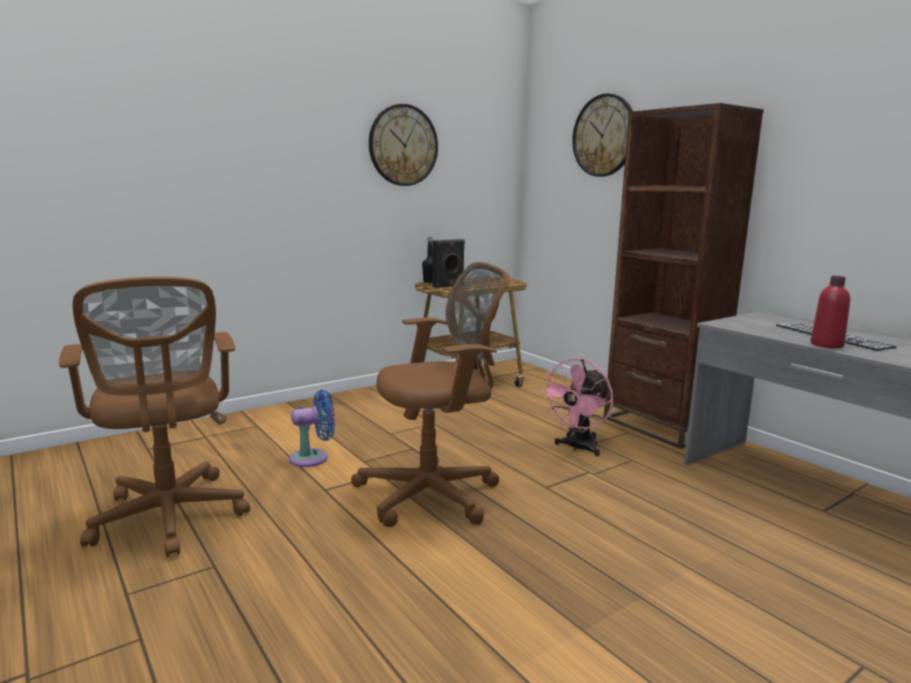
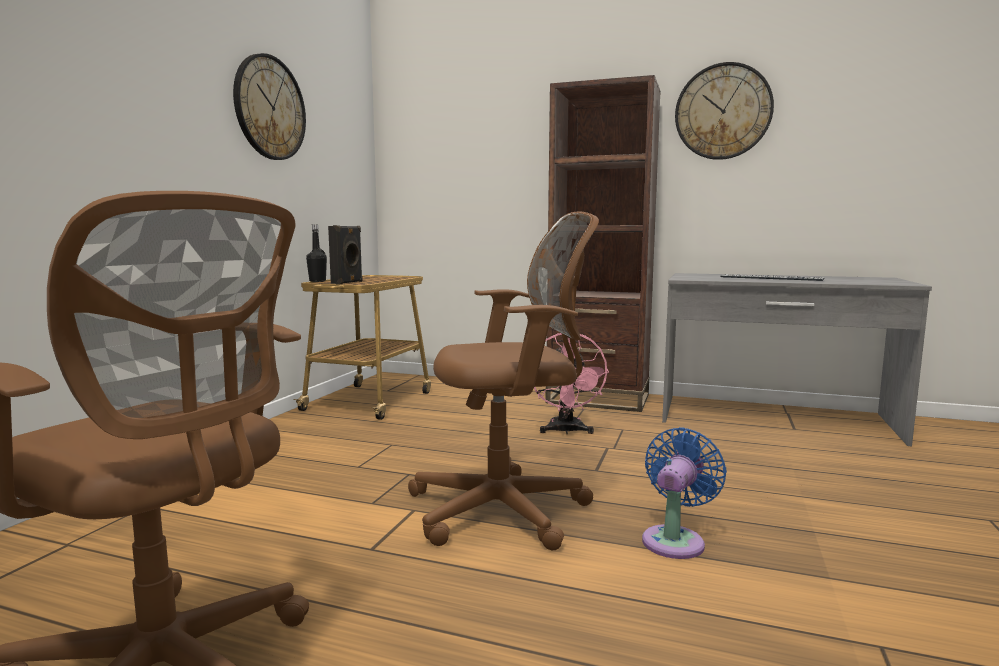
camera: 35 degrees left, 5 degrees down
(313, 458) = (297, 519): blue fan -> blue fan (675, 540)
(434, 494) = (507, 510): brown office chair -> brown office chair turned 45 degrees clockwise
(604, 136) = (484, 118): wall clock -> wall clock (723, 112)
(826, 344) = (788, 281): red bottle -> none

